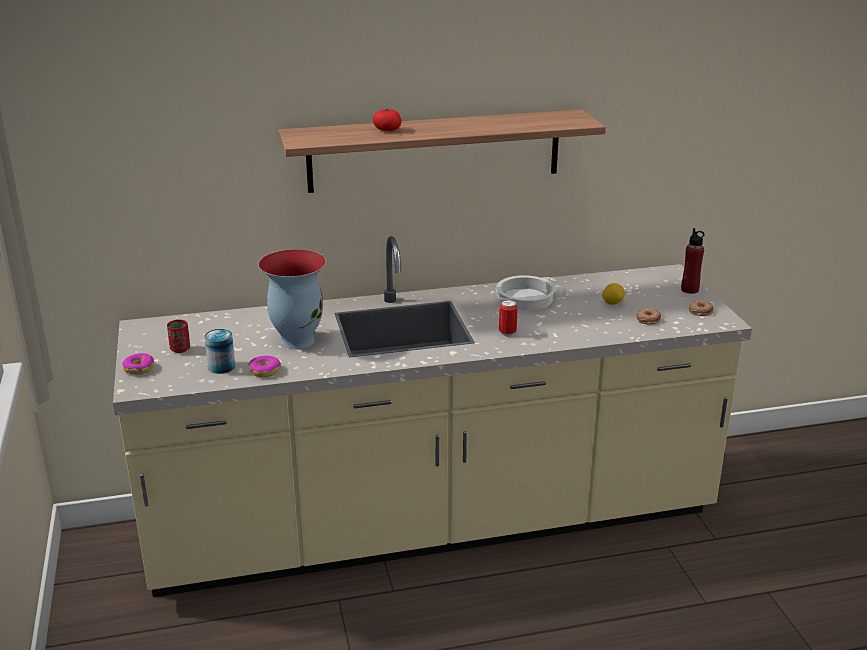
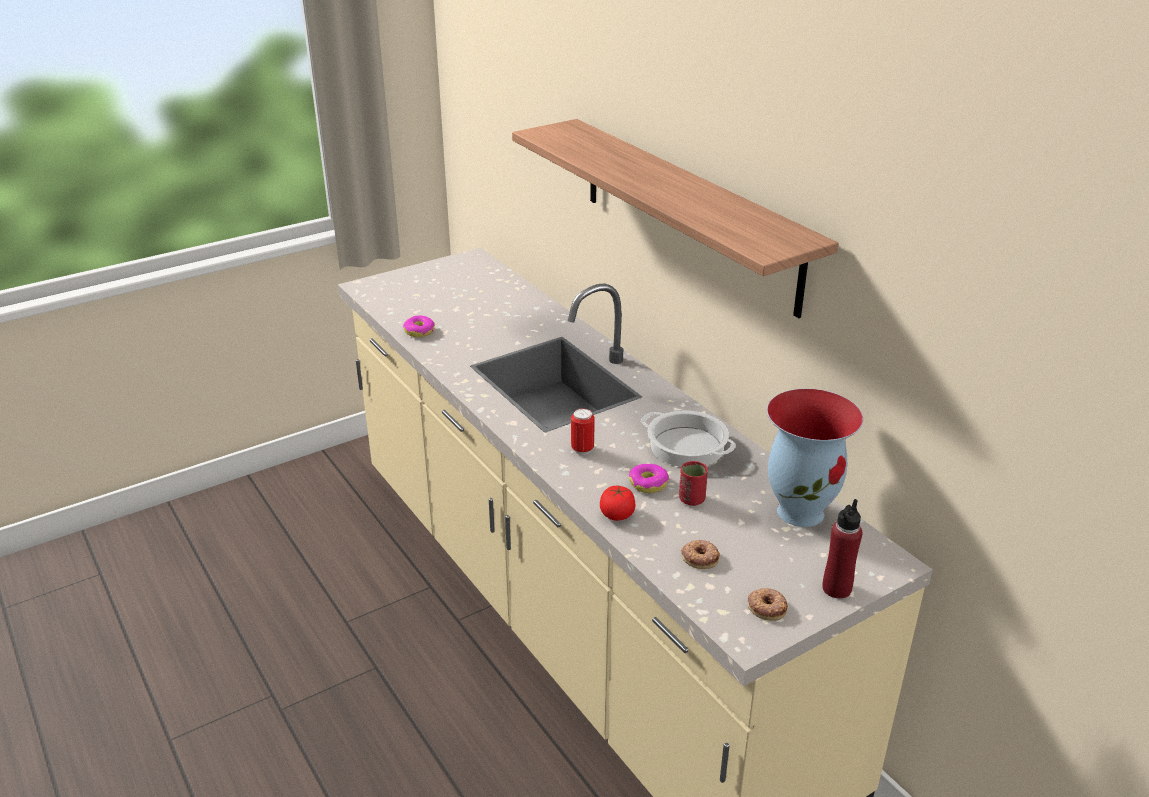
camera: 70 degrees right, 5 degrees up
(139, 368) = (397, 278): donut -> donut (648, 483)
(180, 349) = (440, 285): red cup -> red cup (692, 499)
(221, 367) = (417, 310): can -> none
(297, 340) = (489, 331): vase -> vase (801, 511)
(387, 130) = (616, 158): tomato -> tomato (617, 514)
(612, 303) = (728, 518): lemon -> none

